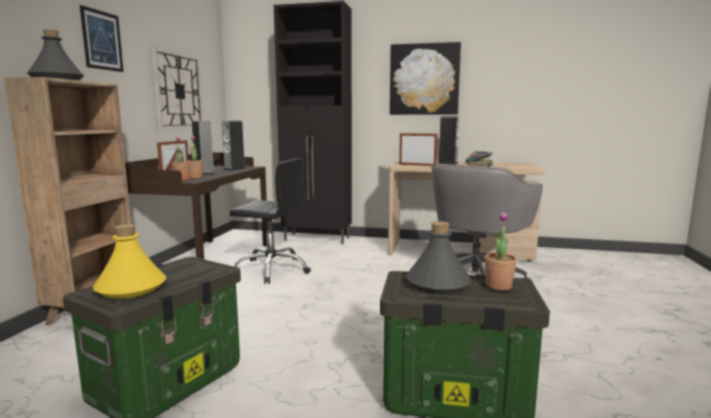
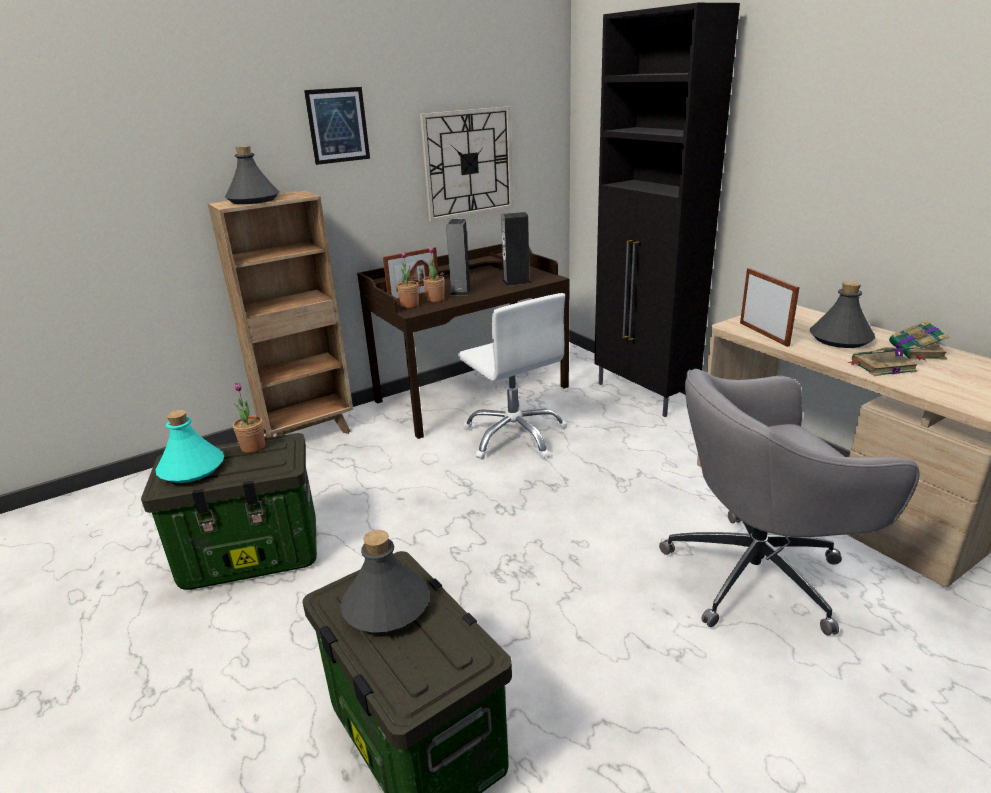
camera: 45 degrees right, 15 degrees up
(131, 288) = (192, 468): yellow bottle -> turquoise bottle
(272, 270) = (514, 436): black office chair -> white office chair
(424, 79) = (856, 153): picture -> none
(447, 163) = (840, 339): speaker -> grey bottle
(498, 286) = (435, 652): potted plant -> potted plant (253, 447)

